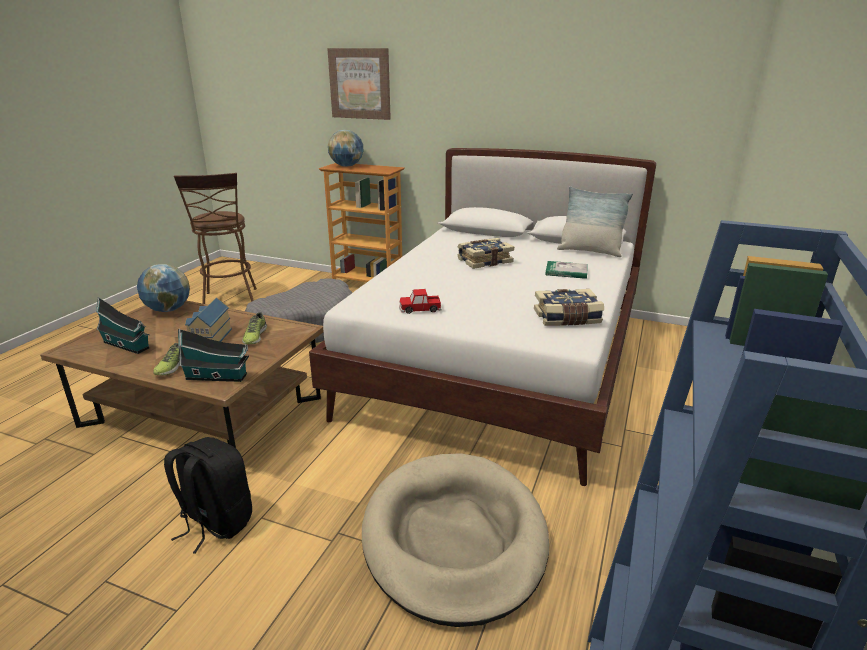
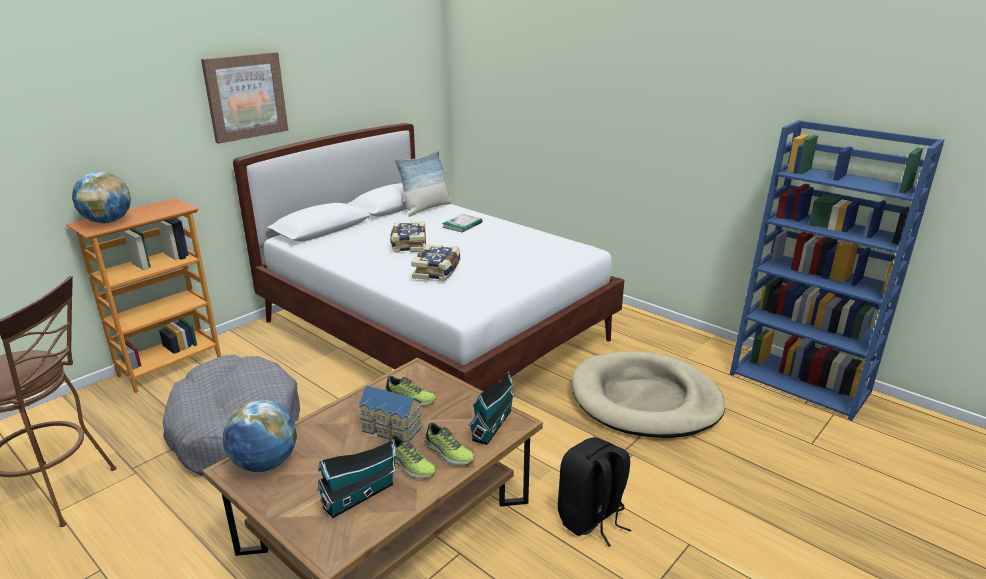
camera: 70 degrees left, 0 degrees up
(160, 355) = (410, 465): none -> shoe
(360, 84) = (84, 105): picture -> picture (245, 96)
(420, 309) = (494, 285): toy car -> none
(567, 318) = (548, 243): book -> book (438, 271)

